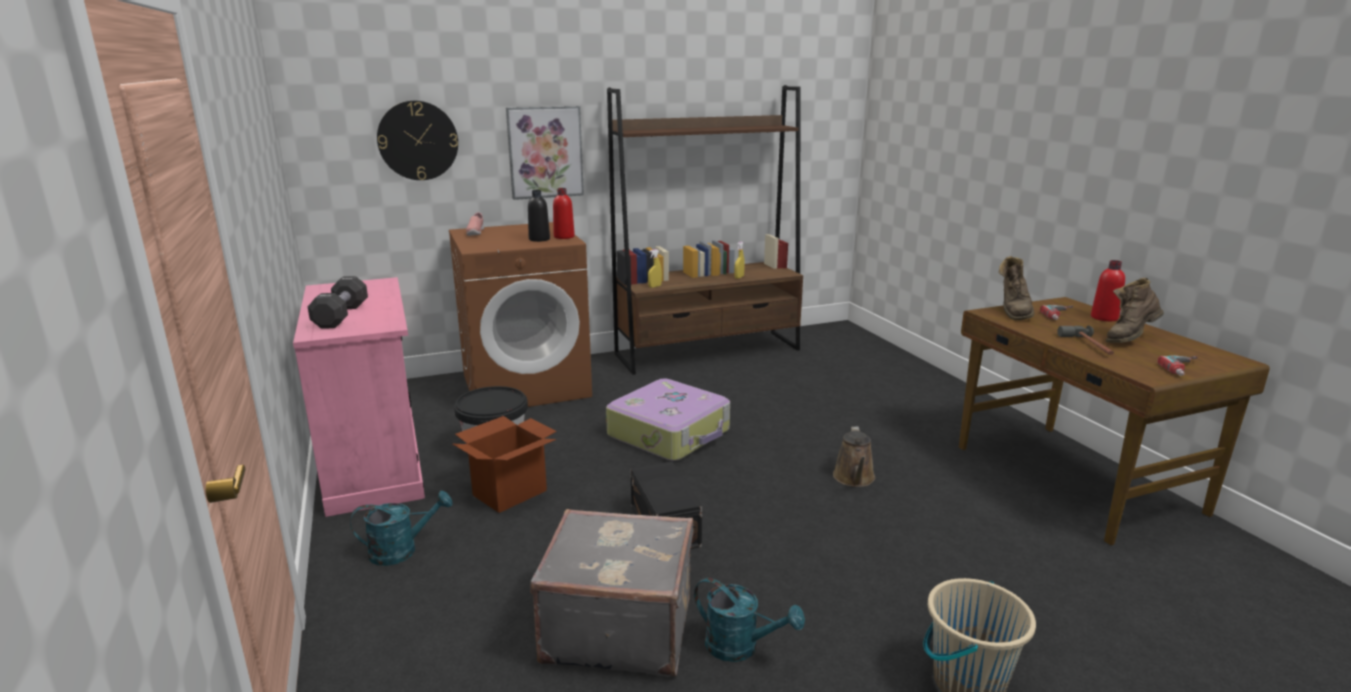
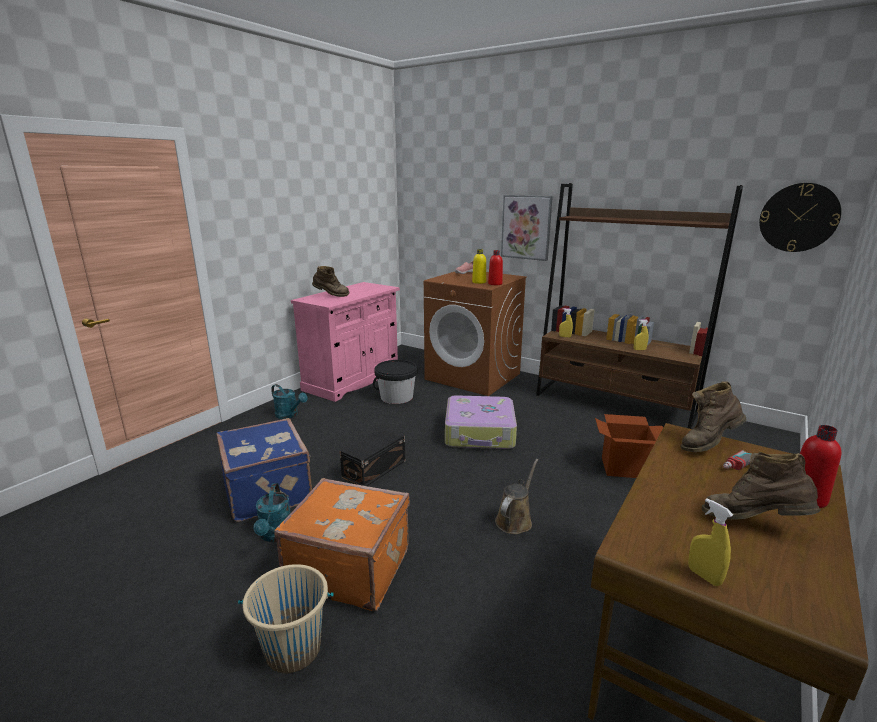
camera: 55 degrees right, 0 degrees up
(341, 316) = (331, 296): black dumbbell -> brown boot
(418, 140) = (455, 213): wall clock -> wall clock (798, 217)
(510, 493) = (361, 417): cardboard box -> cardboard box (625, 468)
(539, 239) = (479, 282): black bottle -> yellow bottle
(618, 626) = (269, 490): grey suitcase -> blue suitcase
(854, 479) = (515, 520): brown watering can -> brown watering can turned 150 degrees clockwise
(854, 604) = (349, 567): none -> orange suitcase
(1089, 346) = (673, 499): hammer -> none
(1187, 369) = (704, 576): power drill -> yellow spray bottle

